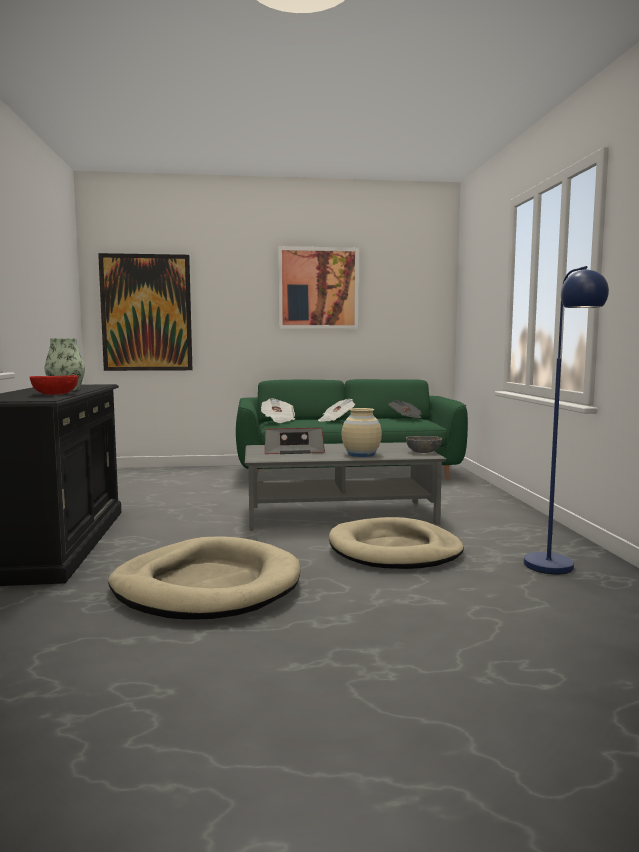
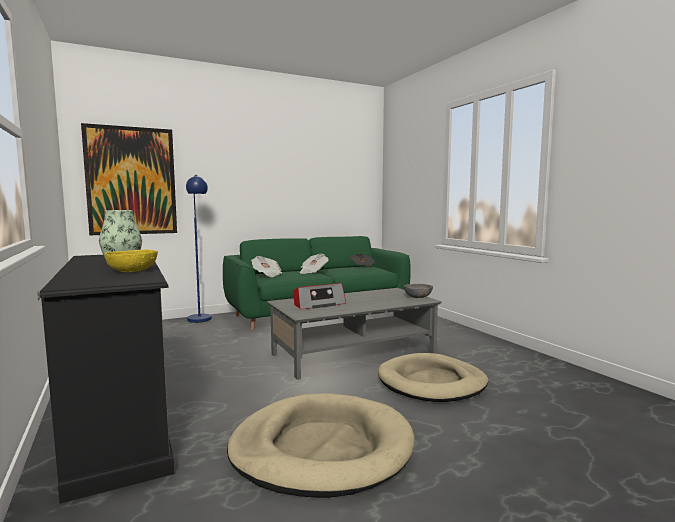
camera: 20 degrees left, 0 degrees up
(55, 394) = (132, 271): red bowl -> yellow bowl
(318, 288) = (283, 163): picture -> none
(361, 454) = (377, 303): beige vase -> none
(556, 571) = (557, 384): blue floor lamp -> blue floor lamp (200, 321)

